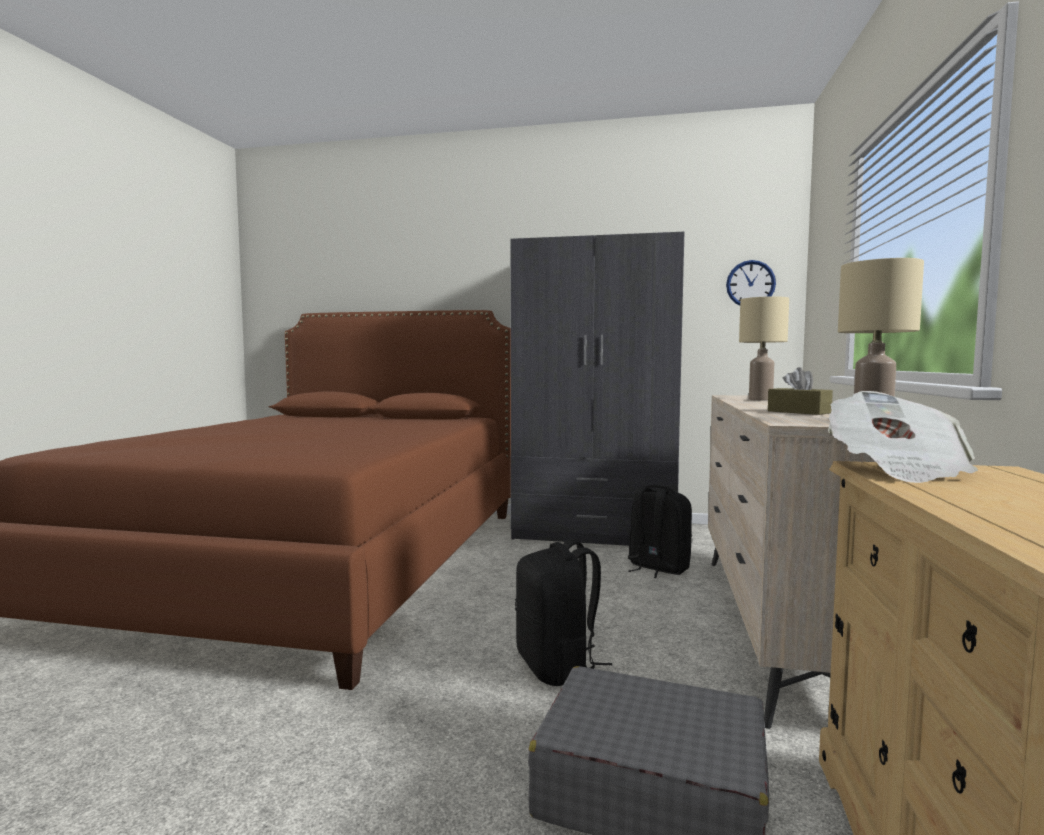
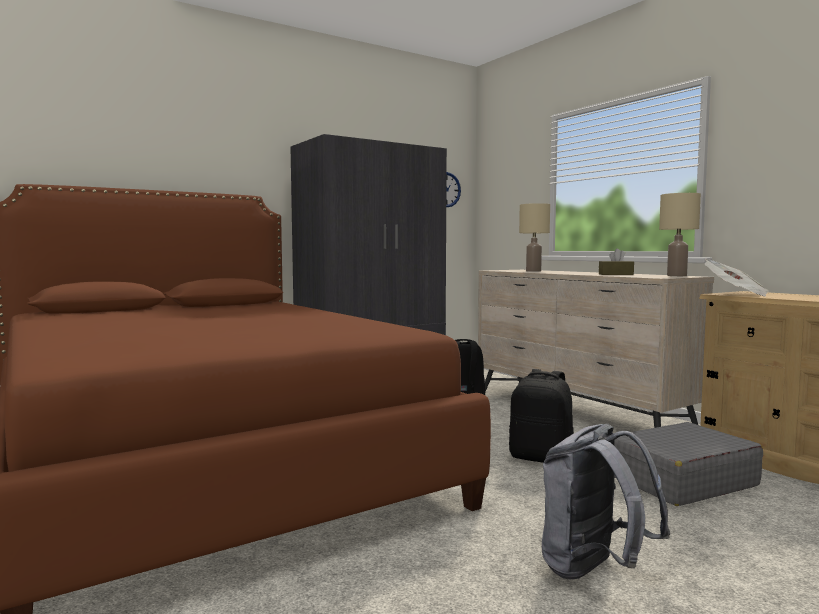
camera: 45 degrees left, 0 degrees up
(240, 818) = (594, 571): none -> grey backpack

